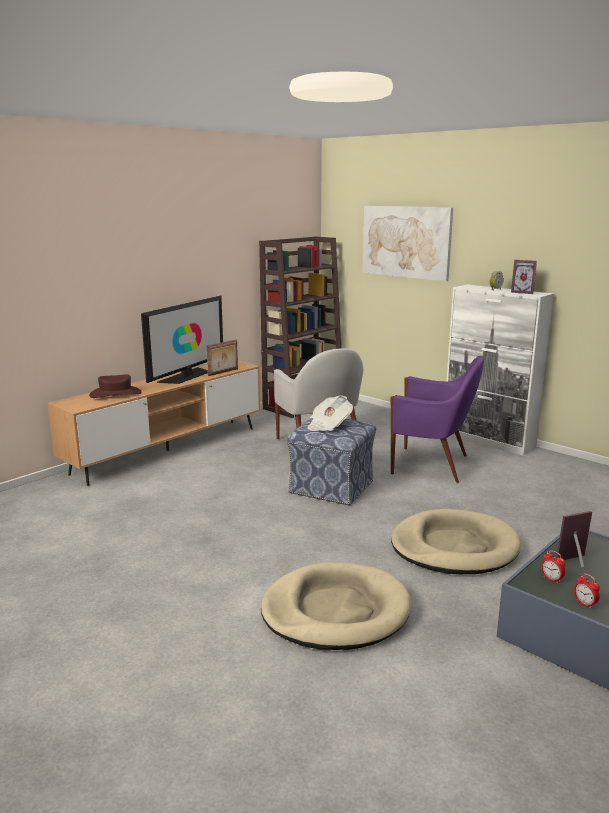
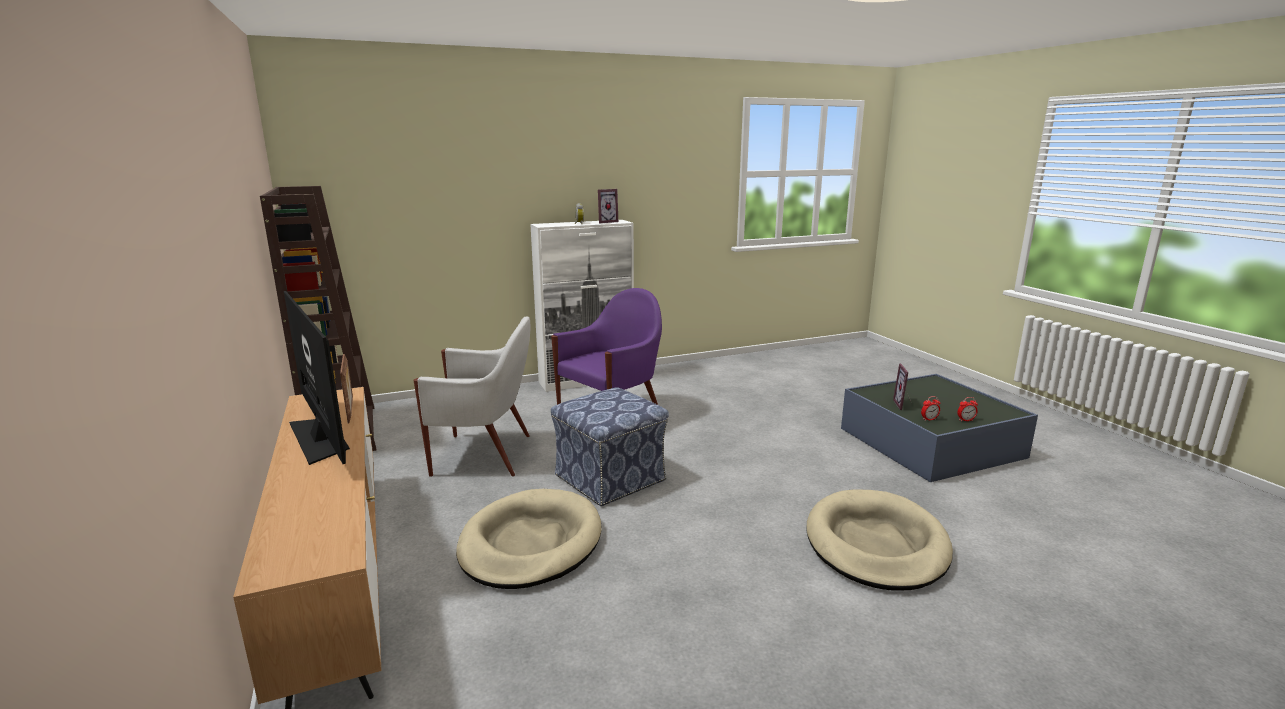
camera: 65 degrees left, 0 degrees up
(115, 394) = (310, 509): brown hat -> none
(328, 425) = (608, 405): newspaper -> none
(406, 242) = (436, 183): picture -> none
(454, 547) = (782, 456): beige dog bed -> beige dog bed (530, 543)

